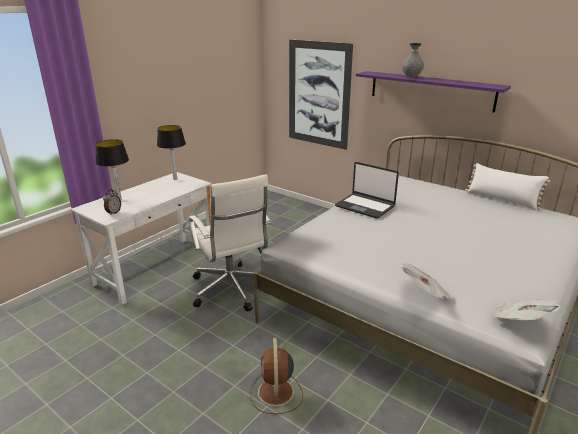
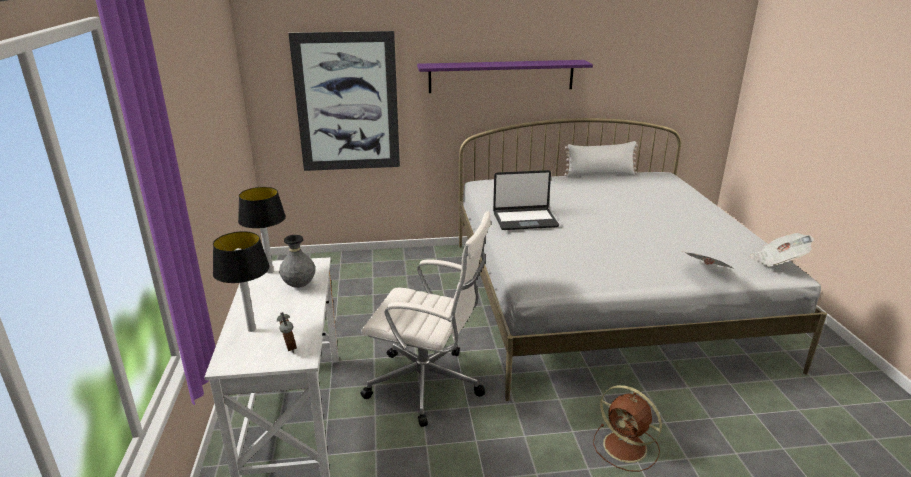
camera: 45 degrees left, 0 degrees up
(411, 77) = (485, 64): grey vase -> grey vase (299, 285)

